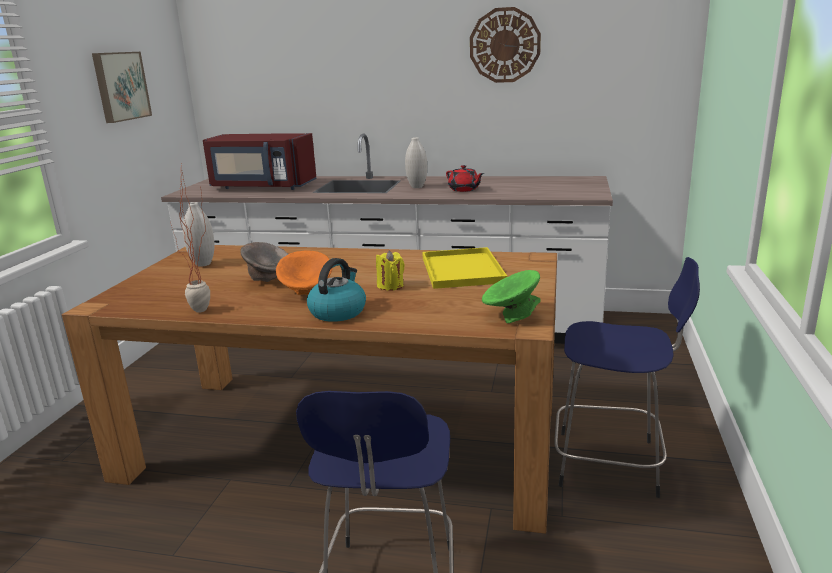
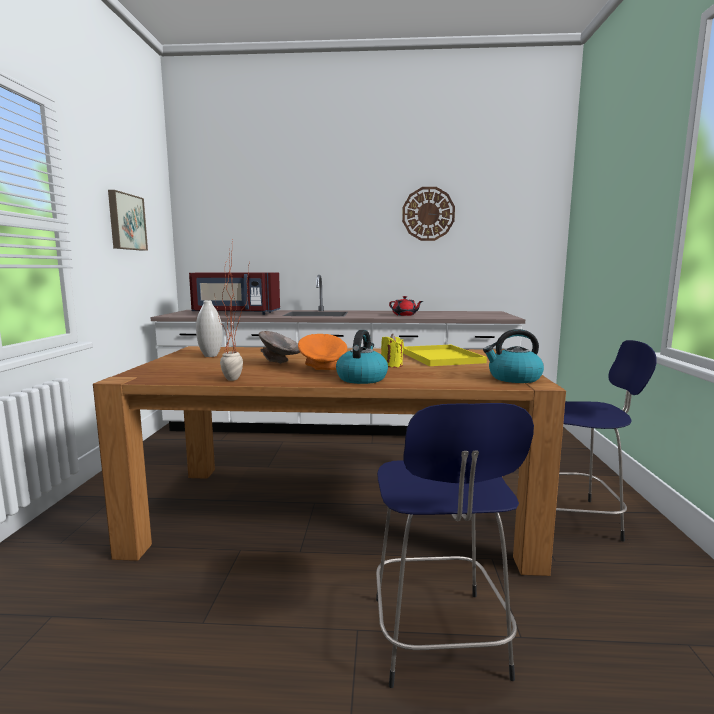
camera: 10 degrees left, 10 degrees down
(417, 187) = (365, 314): white vase -> none
(511, 315) = (513, 378): green bowl -> kettle

